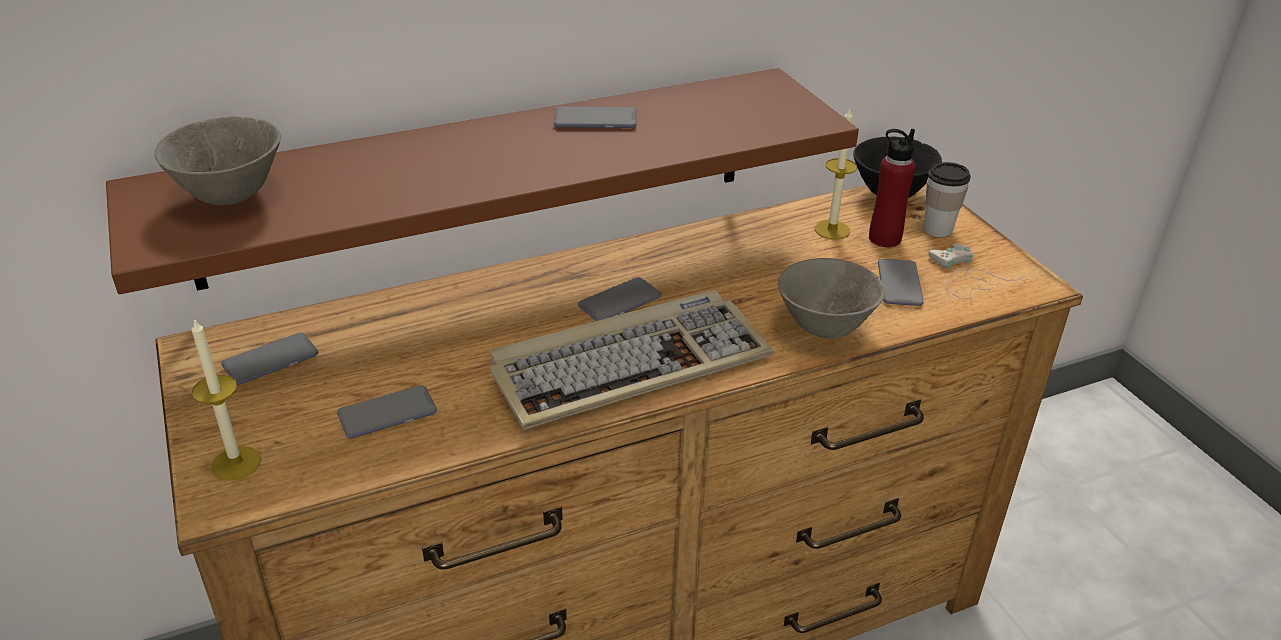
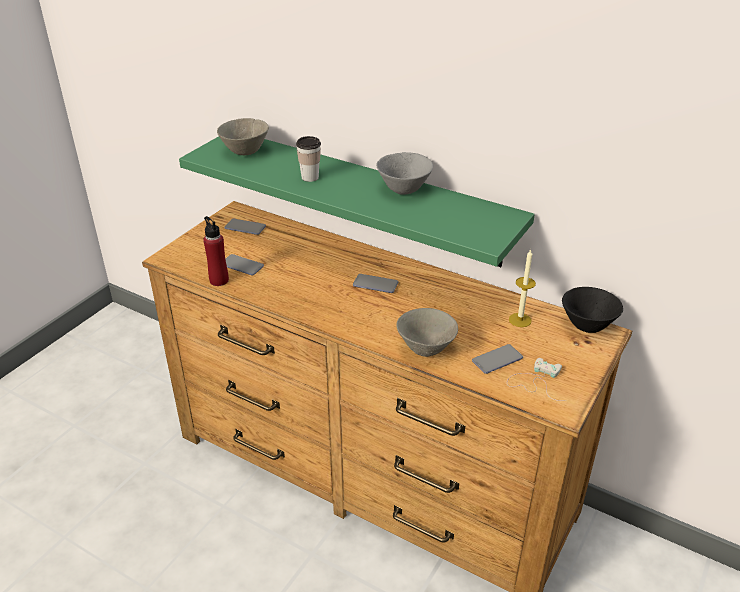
camera: 55 degrees right, 0 degrees up
(236, 463) = (186, 250): candle -> none
(482, 175) = (368, 196): brown shelf -> green shelf
(595, 119) = (403, 191): phone -> grey bowl
(630, 363) = (334, 306): keyboard -> none
(884, 238) = (535, 340): red bottle -> red bottle (219, 280)
(938, 229) = (572, 355): cup -> cup (310, 177)

